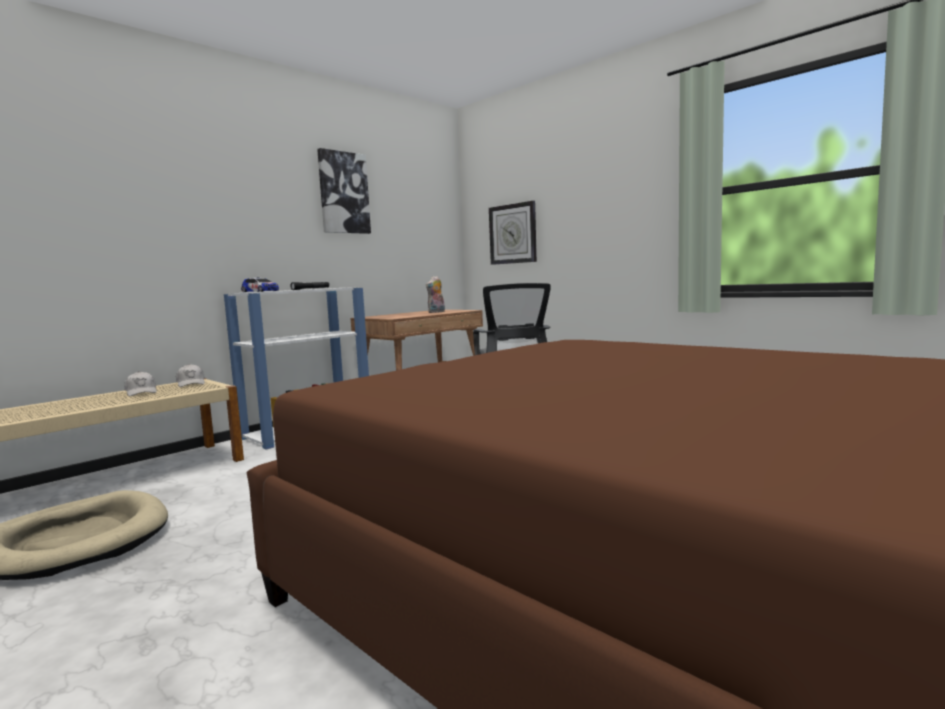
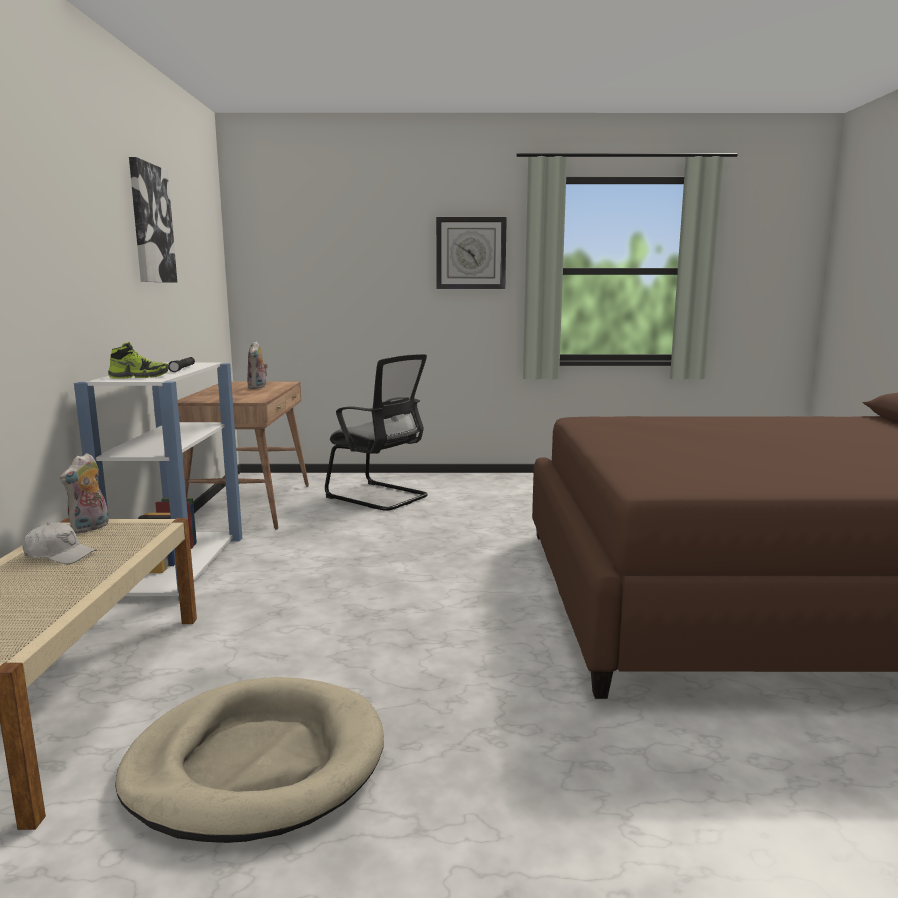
camera: 45 degrees left, 5 degrees up
(191, 383) = (90, 528): white cap -> plush toy
(260, 291) = (139, 377): toy car -> shoe
(513, 234) = (313, 288): wall clock -> wall clock (471, 253)

